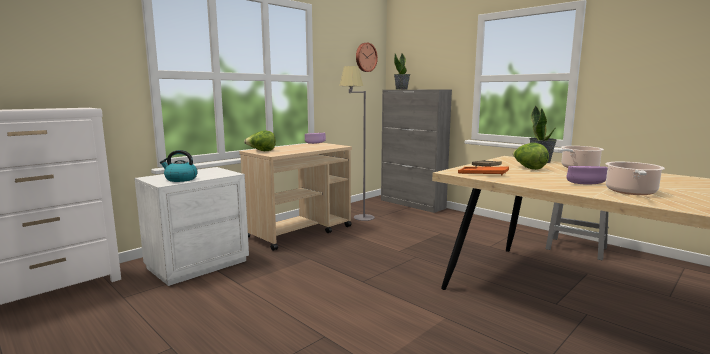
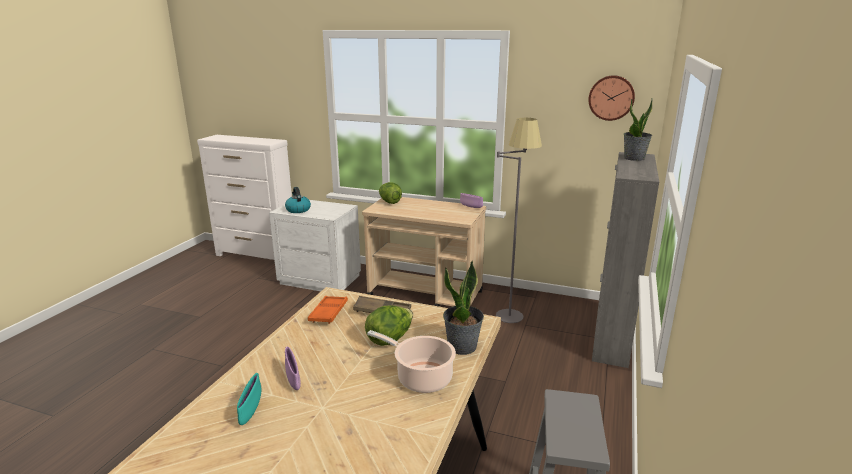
camera: 65 degrees right, 10 degrees up
(631, 192) = (251, 411): cooking pot -> turquoise bowl

